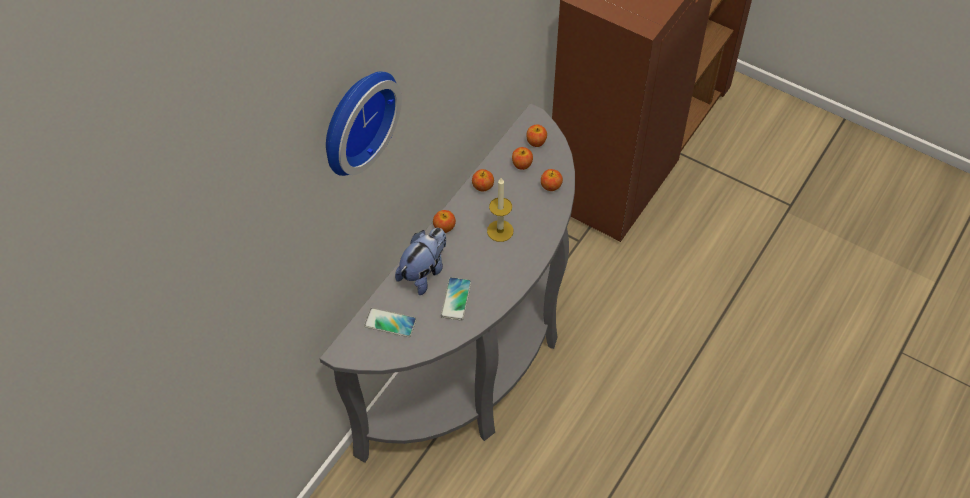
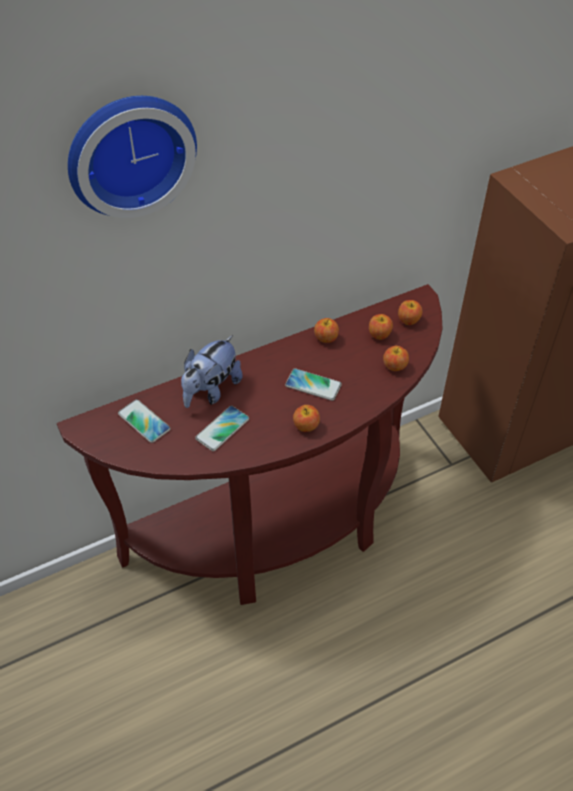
camera: 30 degrees right, 5 degrees down
(424, 272) = (211, 390): plush toy -> plush toy turned 150 degrees clockwise
(444, 227) = (261, 359): apple -> apple (306, 426)
(477, 363) = (281, 529): grey console table -> brown console table
(500, 231) = (313, 385): candle -> phone

